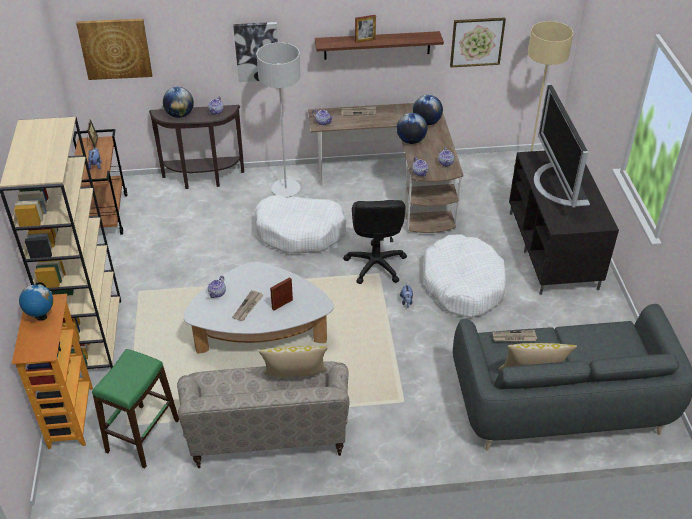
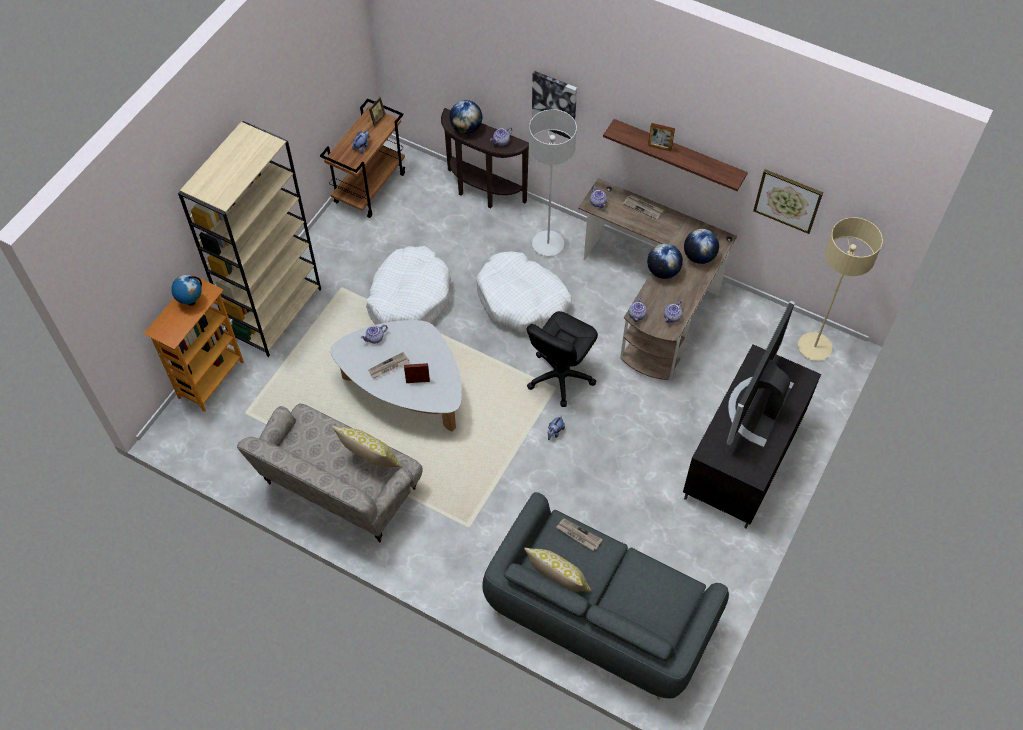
camera: 35 degrees right, 15 degrees up
(115, 48) = (422, 41): picture -> none
(143, 436) = (249, 430): green stool -> none
(463, 284) = (621, 445): white dog bed -> white dog bed (409, 298)

